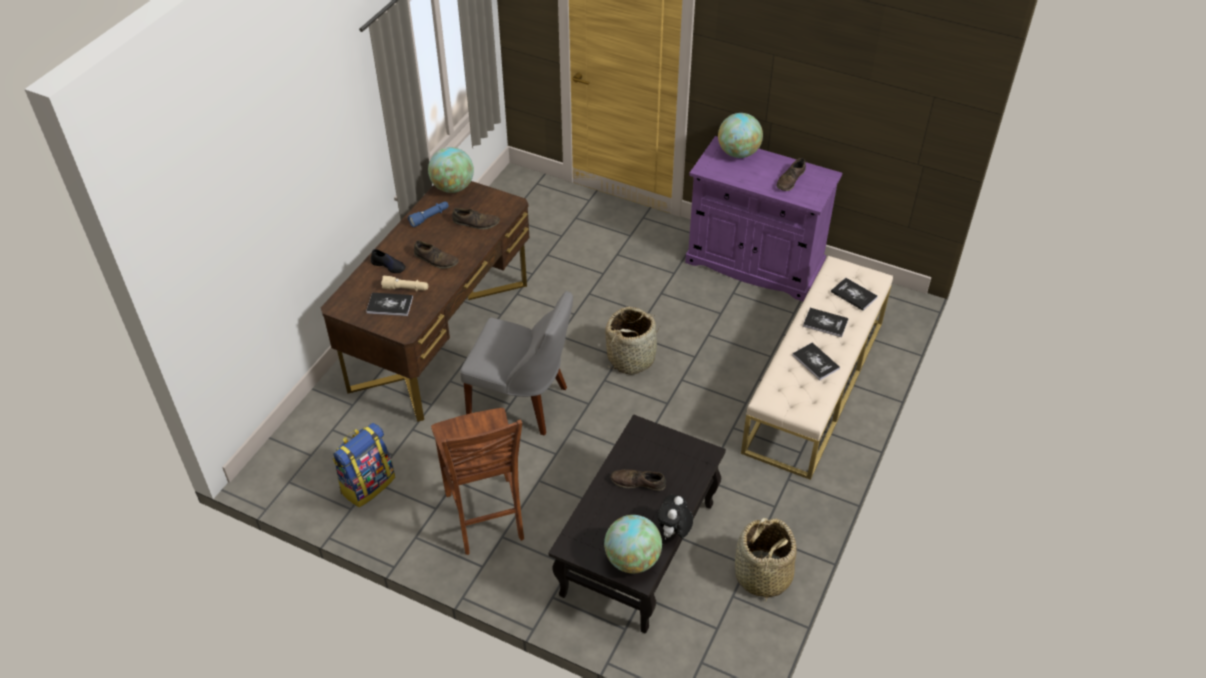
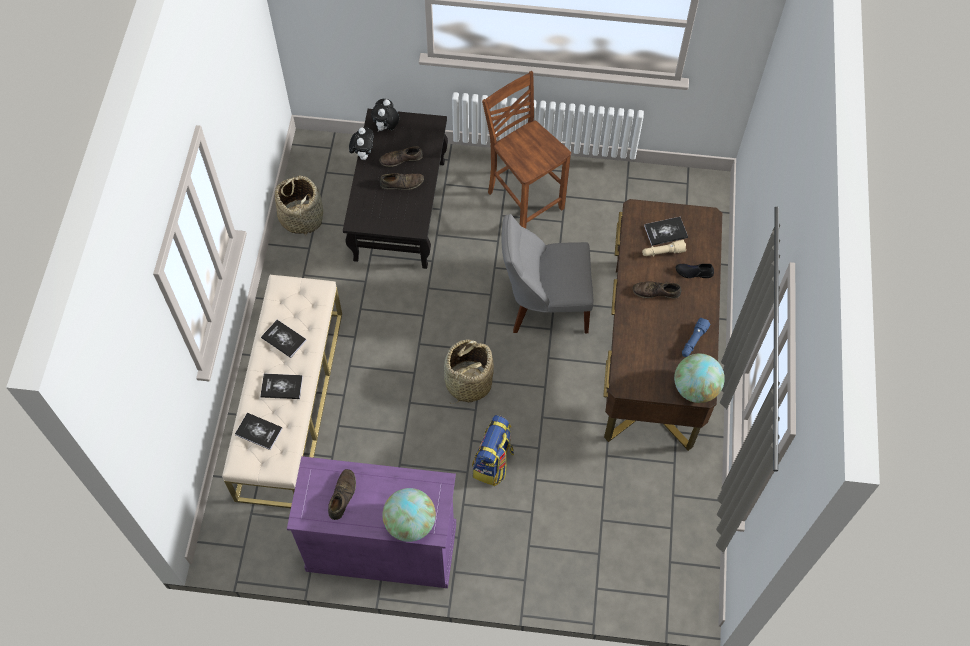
camera: 160 degrees right, 15 degrees up
(367, 484) = (627, 199): backpack -> backpack (493, 463)
(476, 222) = (645, 348): brown shoe -> brown shoe (401, 159)
(632, 559) = (386, 127): globe -> plush toy

